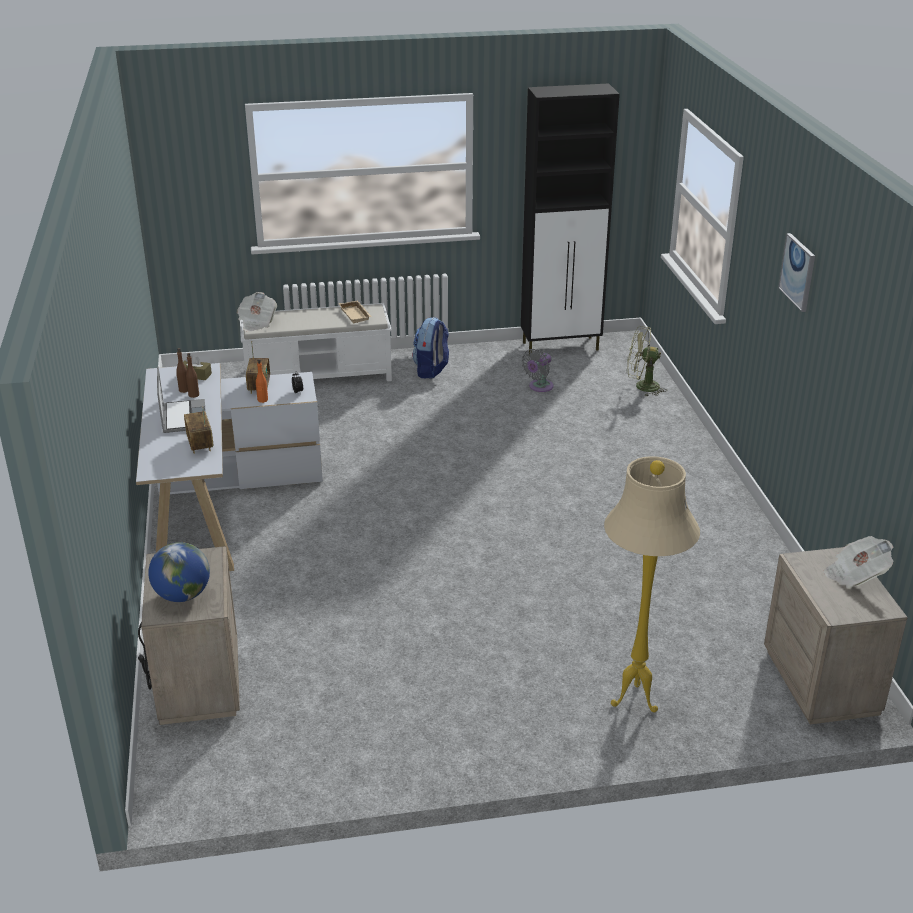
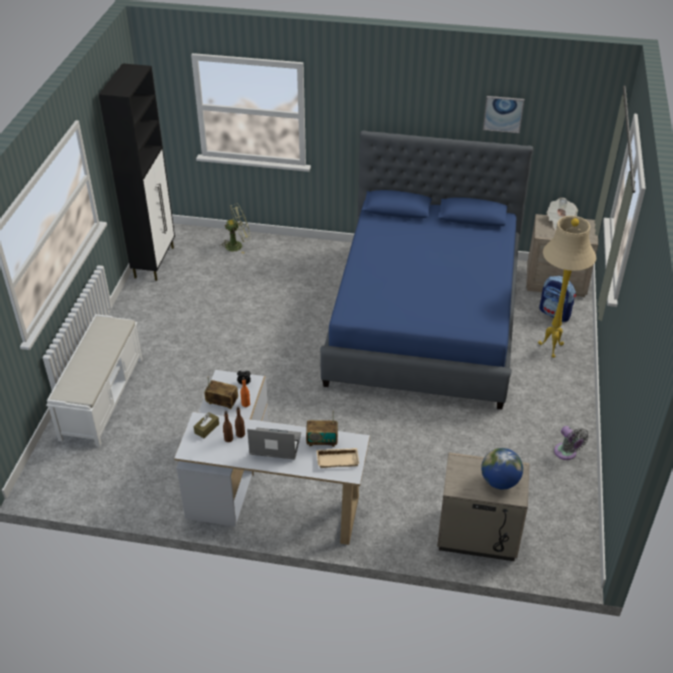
camera: 70 degrees left, 10 degrees up
(257, 322) = (75, 393): newspaper -> none
(356, 314) = (106, 333): beige tray -> beige tray (338, 459)
(431, 370) = (142, 334): backpack -> backpack (555, 313)
(539, 387) = (205, 289): grey fan -> grey fan (566, 453)
(608, 561) = (425, 320): none -> blue bed
(641, 387) = (237, 245): green fan -> green fan turned 135 degrees counterclockwise
(798, 272) = (409, 106): picture -> picture (503, 114)

